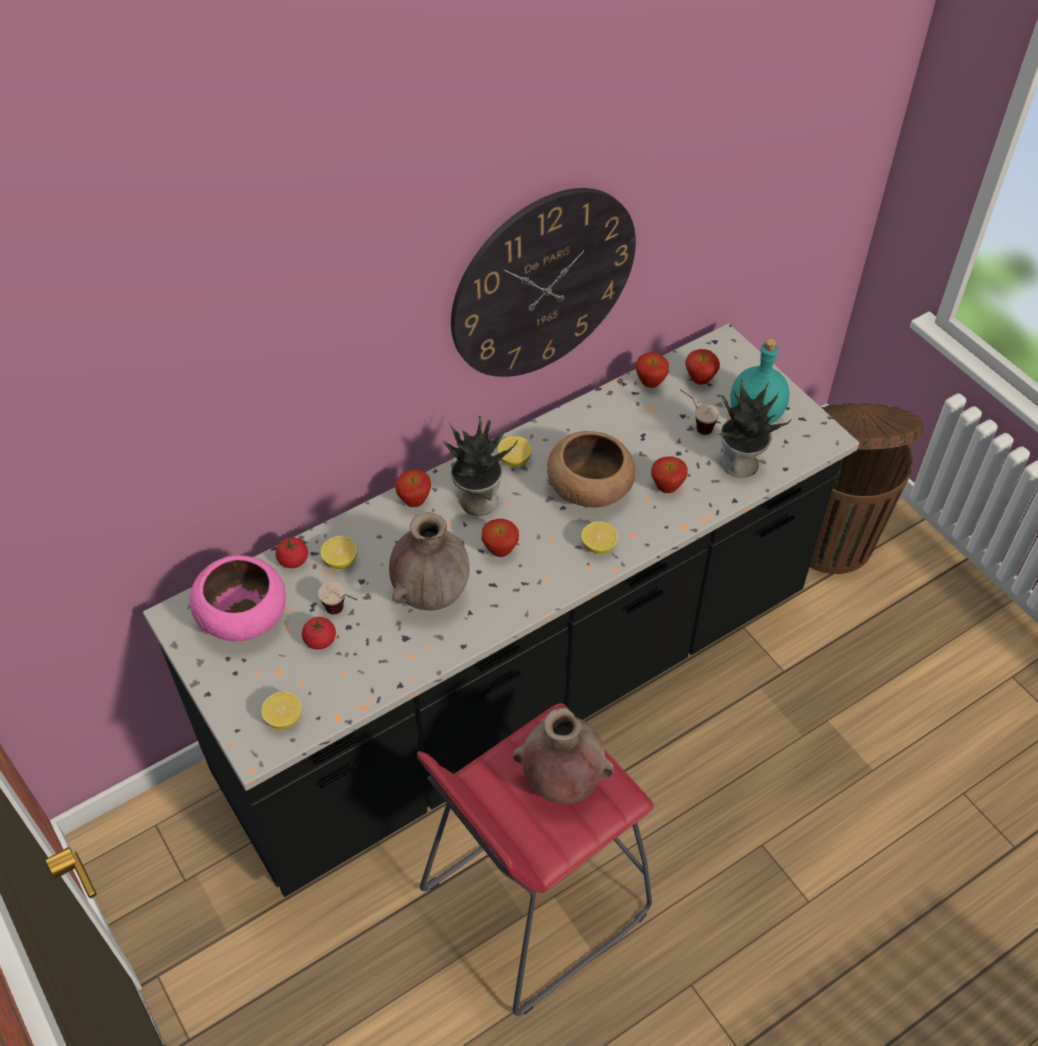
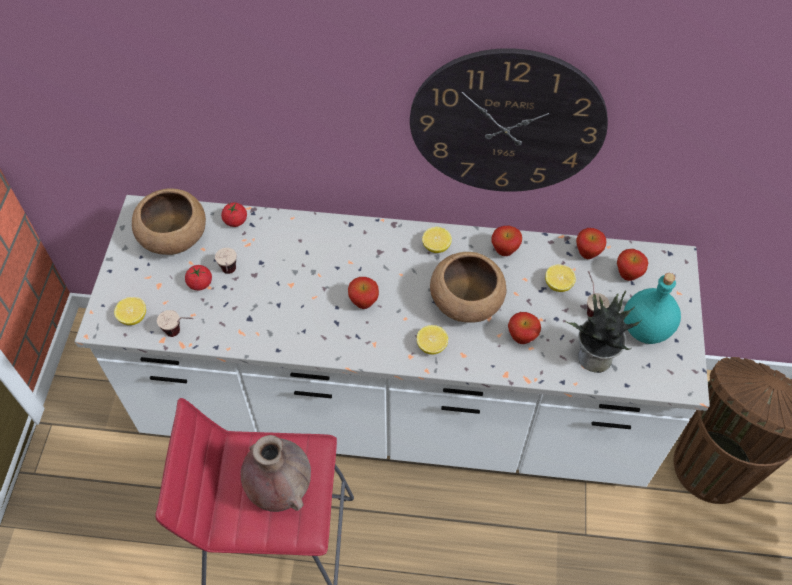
camera: 40 degrees right, 5 degrees up
(244, 616) = (175, 236): pink bowl -> brown bowl
(340, 560) = (262, 240): lemon -> lemon (558, 284)
(350, 697) = (181, 333): none -> cup
(414, 502) = (343, 232): apple -> apple (504, 251)
(431, 594) = (292, 301): brown vase -> none
(477, 500) = (383, 258): potted plant -> none
(519, 688) = (396, 410): black counter -> white counter

